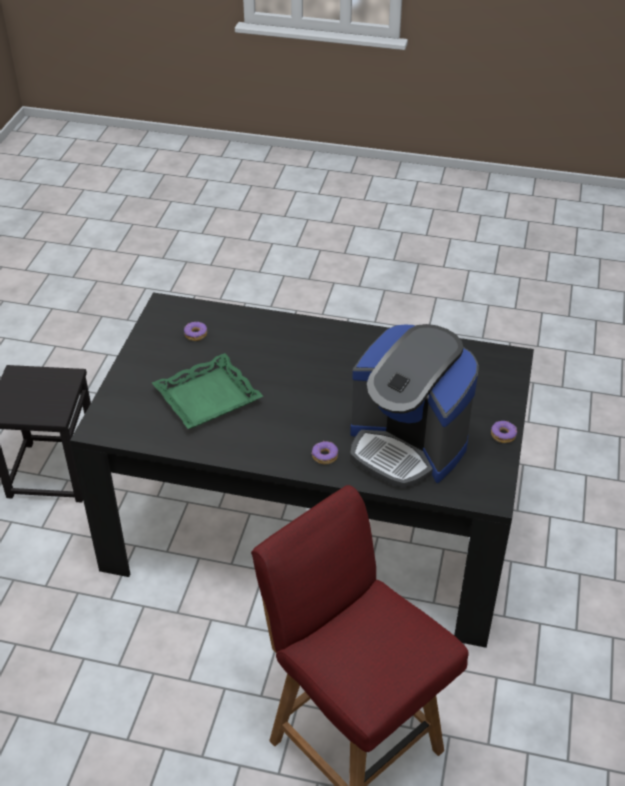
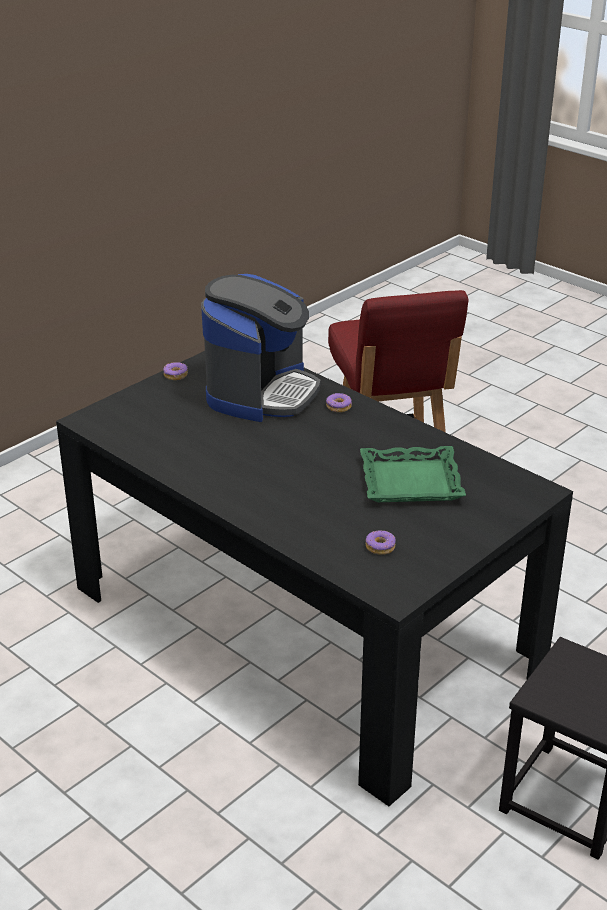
camera: 150 degrees left, 10 degrees down
(407, 445) = (261, 393): coffee machine -> coffee machine turned 45 degrees clockwise

